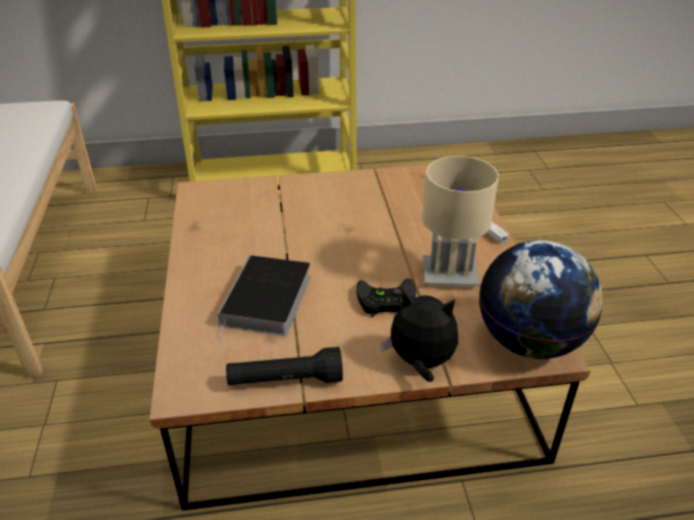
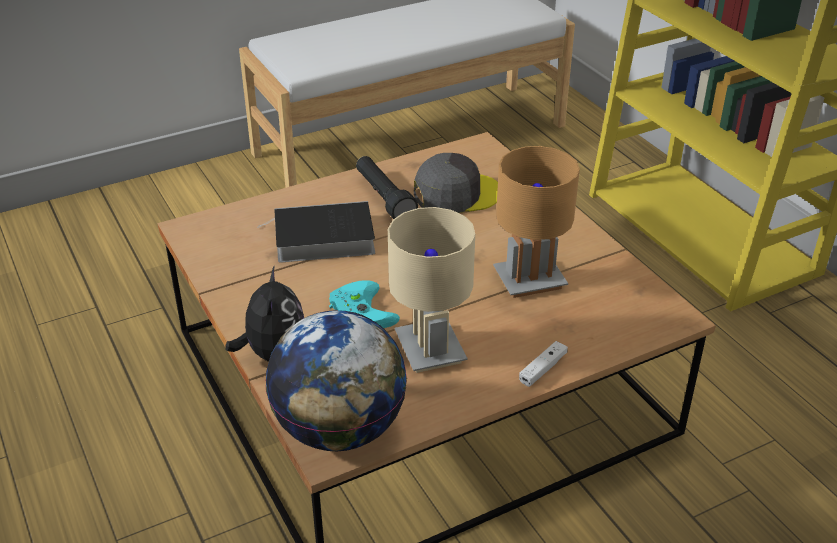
camera: 70 degrees right, 0 degrees up
(255, 217) = (456, 194): none -> grey cap
(285, 381) = (220, 276): black flashlight -> black flashlight (383, 198)
(384, 301) = (359, 311): black game controller -> turquoise game controller
(388, 212) = (529, 280): none -> brown table lamp

